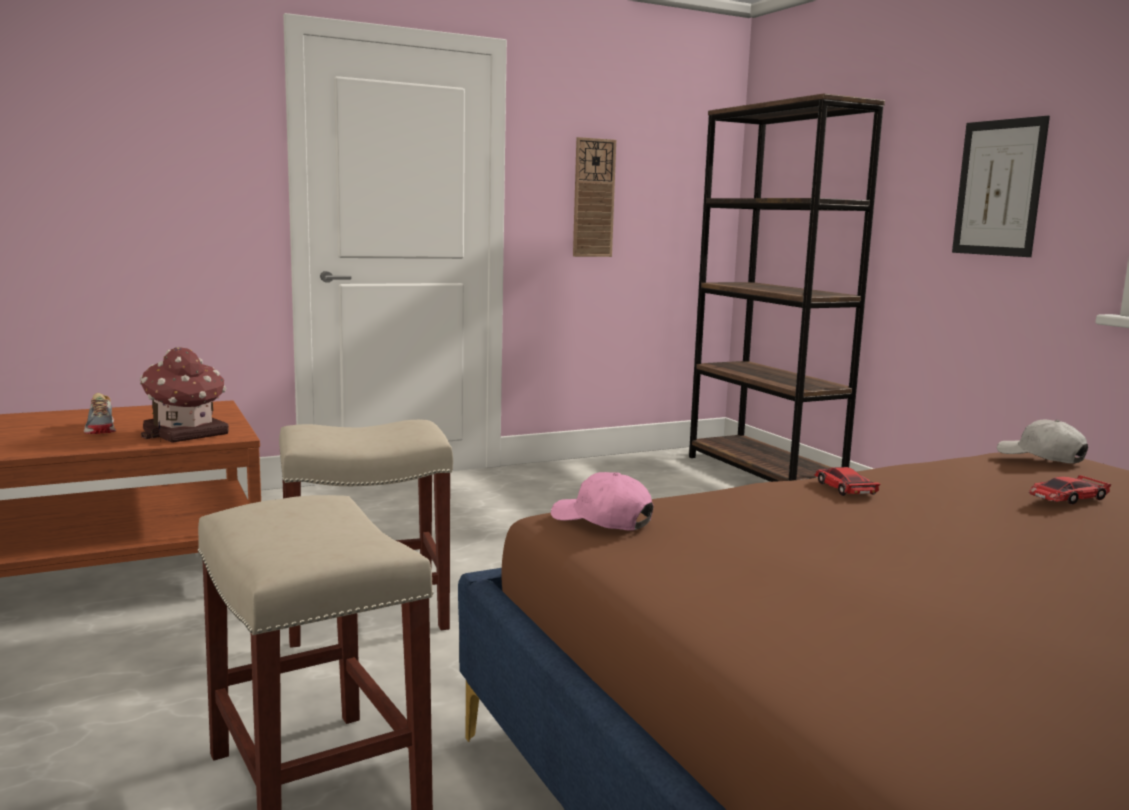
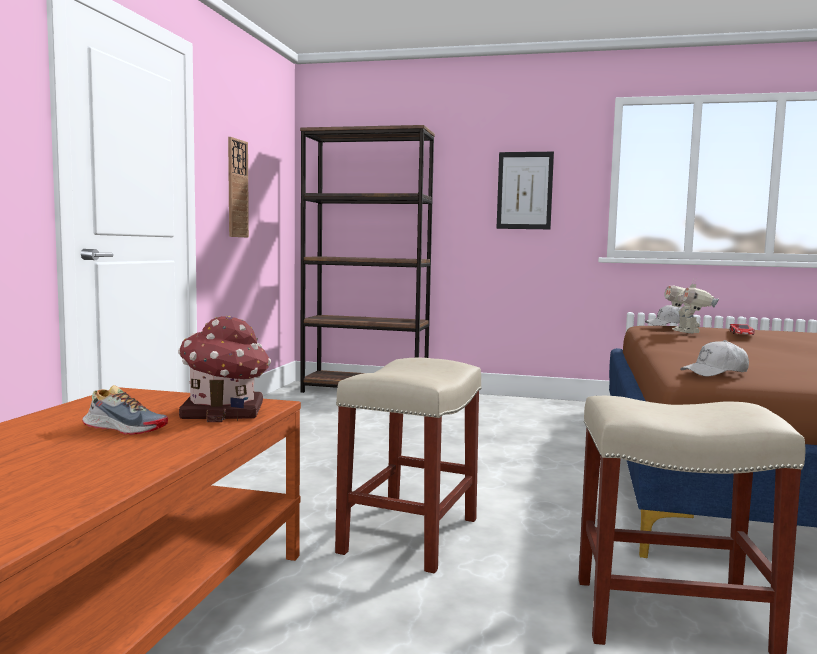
camera: 50 degrees left, 5 degrees down
(602, 520) = (715, 372): pink cap -> white cap
(844, 488) = (685, 345): toy car -> none
(995, 474) = (687, 332): none -> toy robot

